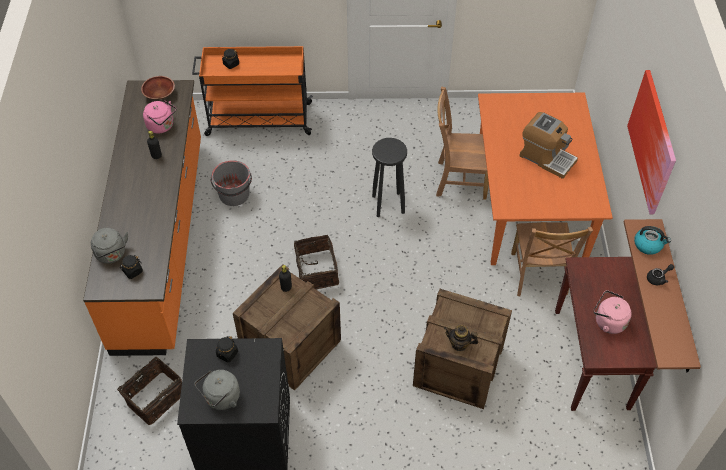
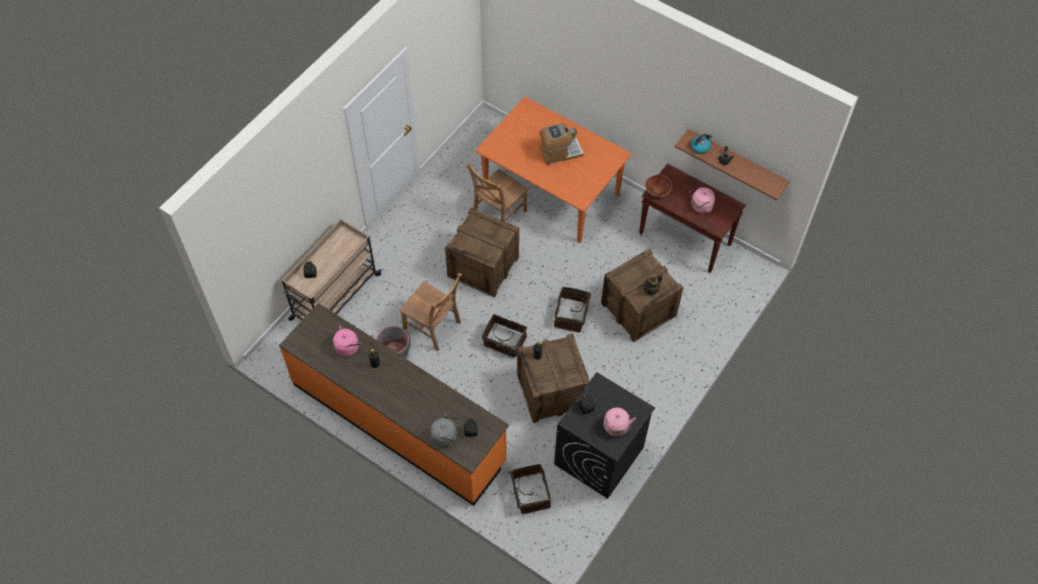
camera: 55 degrees left, 5 degrees up
(159, 94) = (314, 331): brown bowl -> brown bowl (657, 190)
(221, 398) = (616, 428): grey kettle -> pink kettle
(257, 119) = (334, 298): orange cart -> beige cart
(387, 204) = (483, 267): black stool -> crate
(396, 310) = (571, 315): none -> basket
(538, 276) = (607, 224): brown chair -> brown chair (434, 327)
(652, 141) = (643, 92): picture -> none

